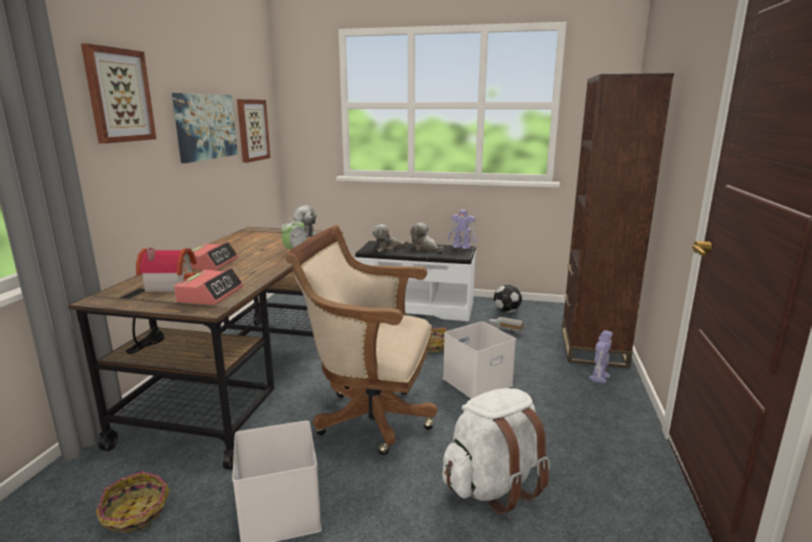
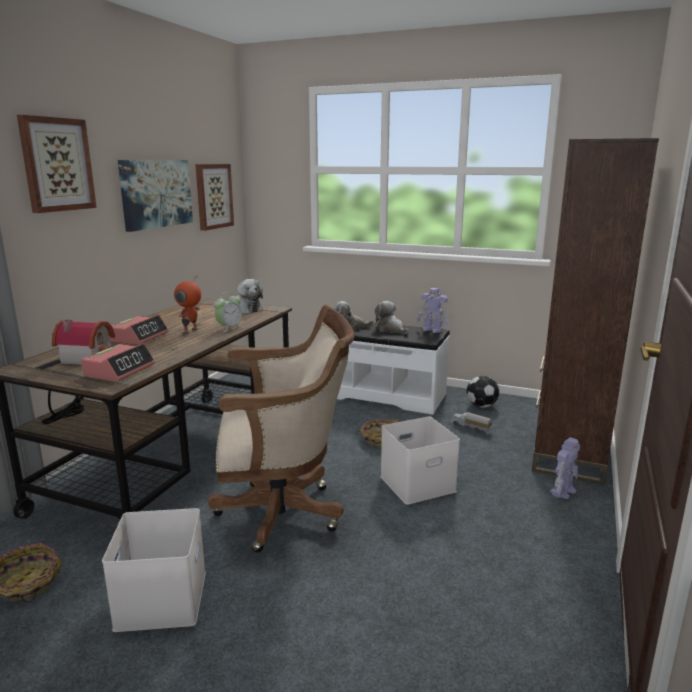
camera: 10 degrees right, 0 degrees up
(259, 256) = (191, 331): none -> toy robot
(368, 418) = (285, 512): office chair -> office chair turned 150 degrees clockwise
(493, 485) = (392, 601): white backpack -> none

